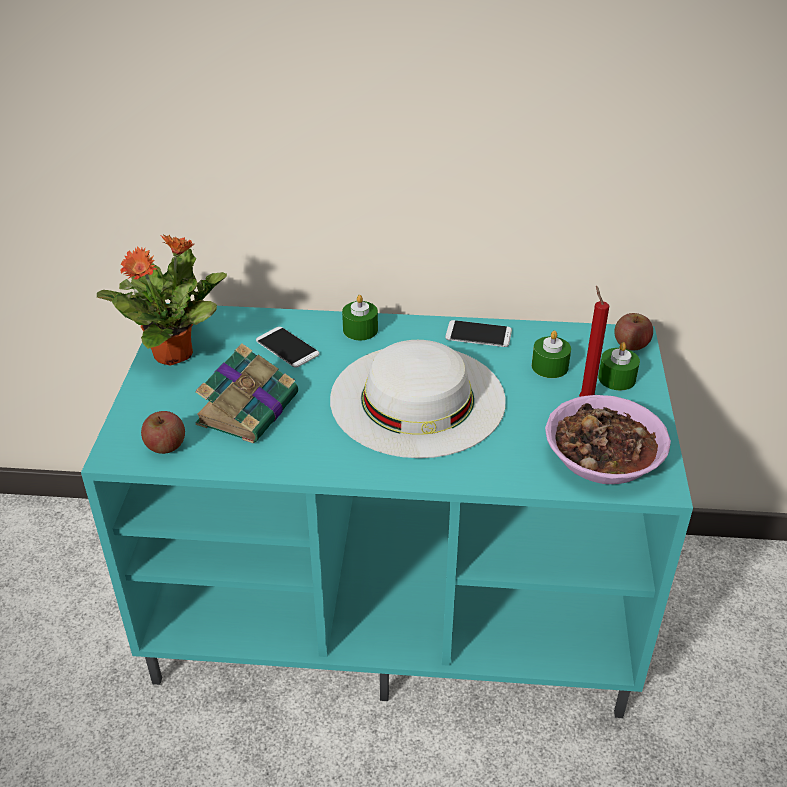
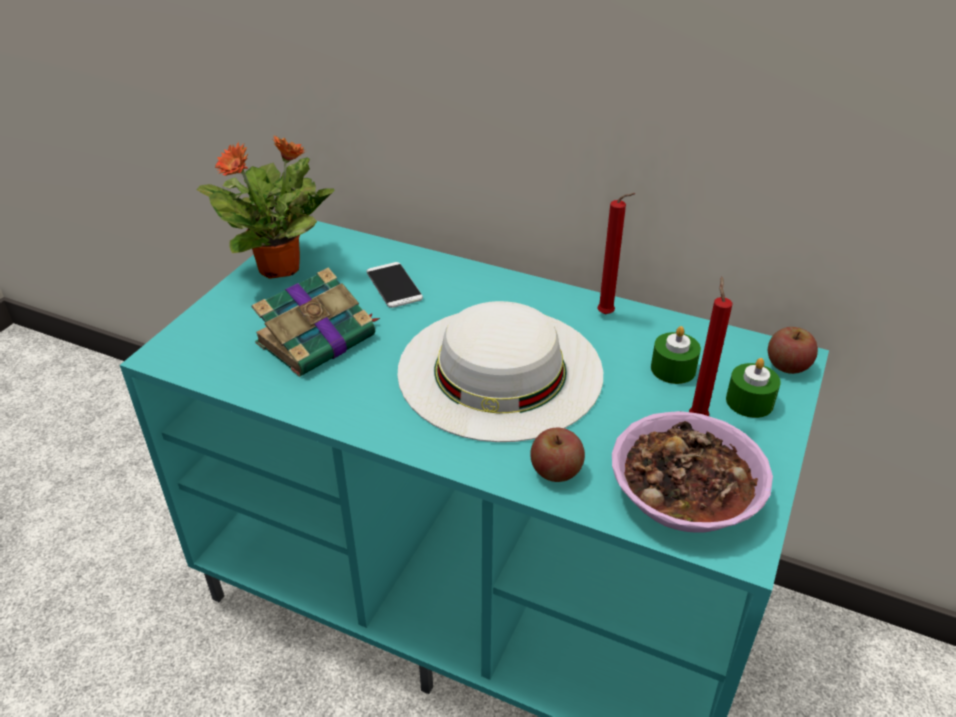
camera: 20 degrees right, 0 degrees up
(166, 446) = (213, 358): apple -> apple (556, 471)
(360, 330) = (480, 283): green candle -> none
(478, 334) = (608, 315): phone -> red candle

